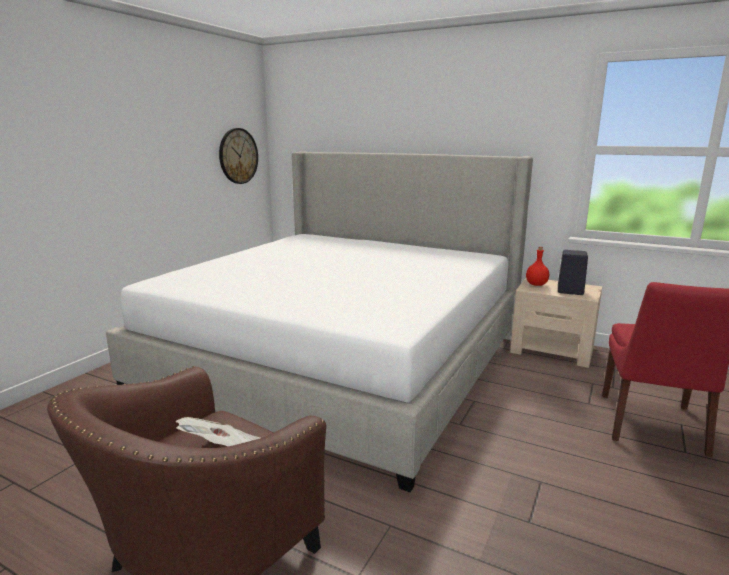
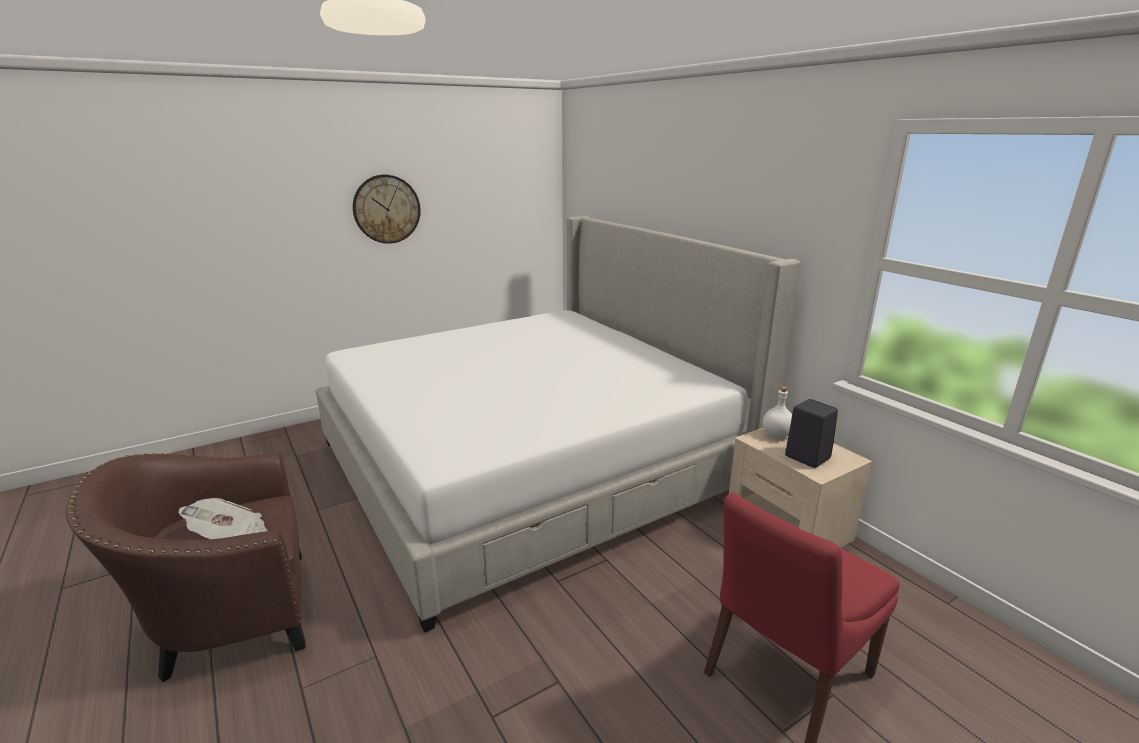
camera: 30 degrees right, 5 degrees up
(238, 156) = (516, 217): wall clock -> wall clock (386, 209)
(536, 284) = (777, 435): red bottle -> white bottle

